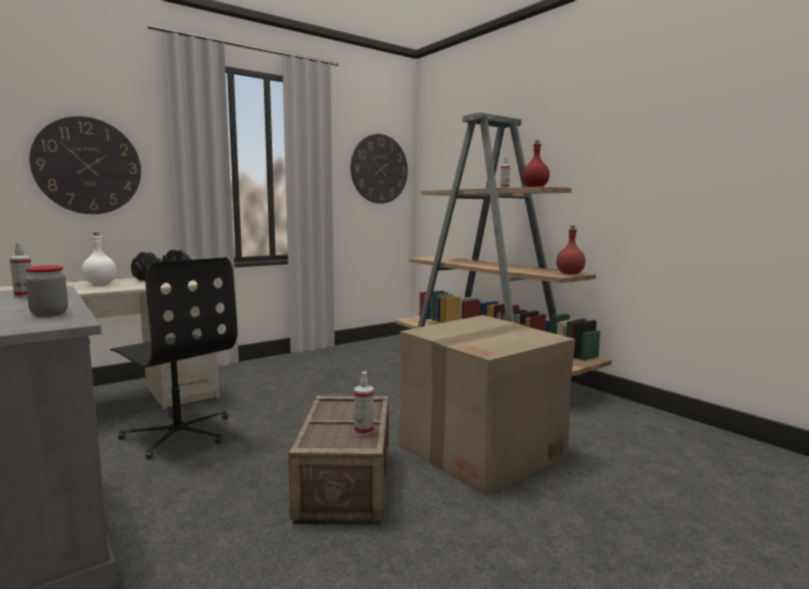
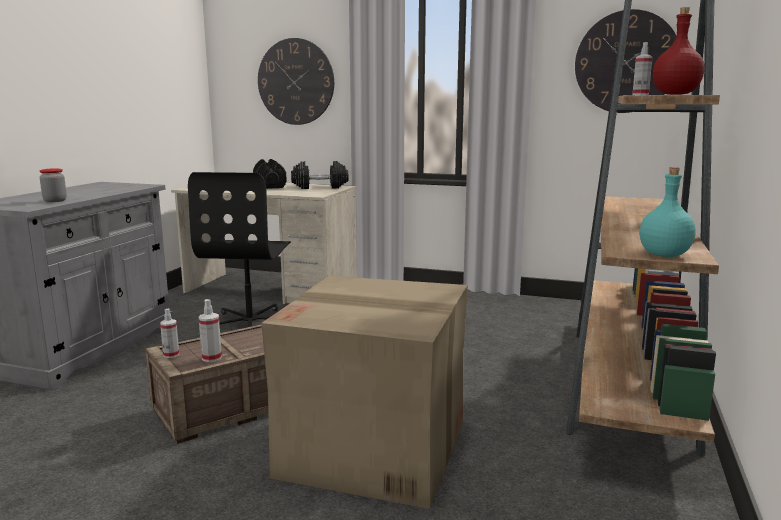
camera: 55 degrees right, 5 degrees up
(24, 296) = (112, 188): spray bottle -> spray bottle (171, 355)
(100, 283) = (270, 186): white bottle -> black dumbbell
(570, 274) = (665, 255): red bottle -> turquoise bottle

